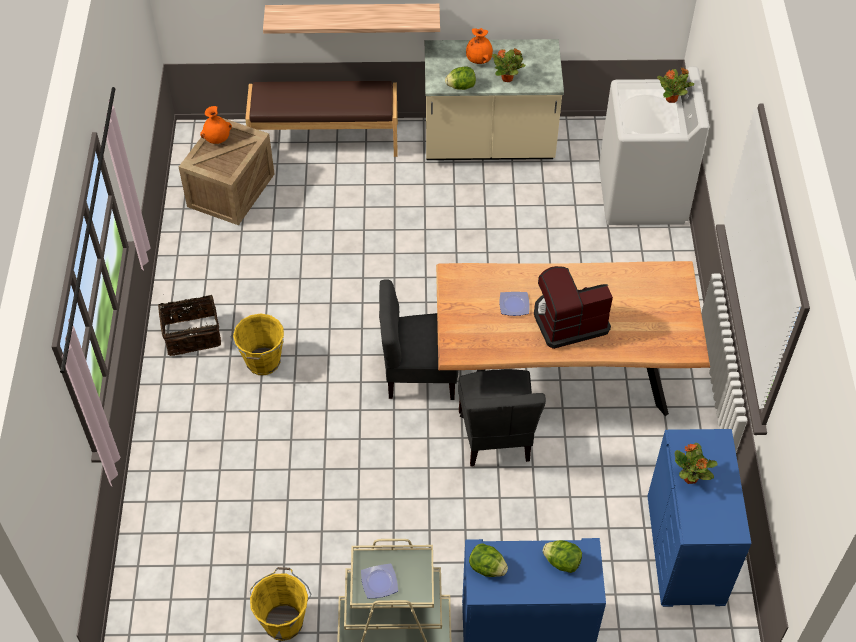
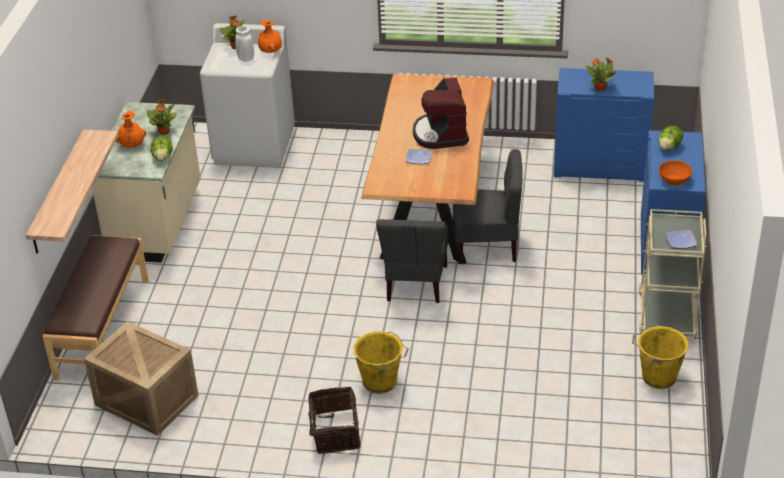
camera: 80 degrees left, 15 degrees down
(217, 139) = (118, 359): orange vase -> orange vase (271, 51)
(487, 567) = (674, 180): lettuce -> orange bowl
(648, 111) = (246, 59): none -> white vase

